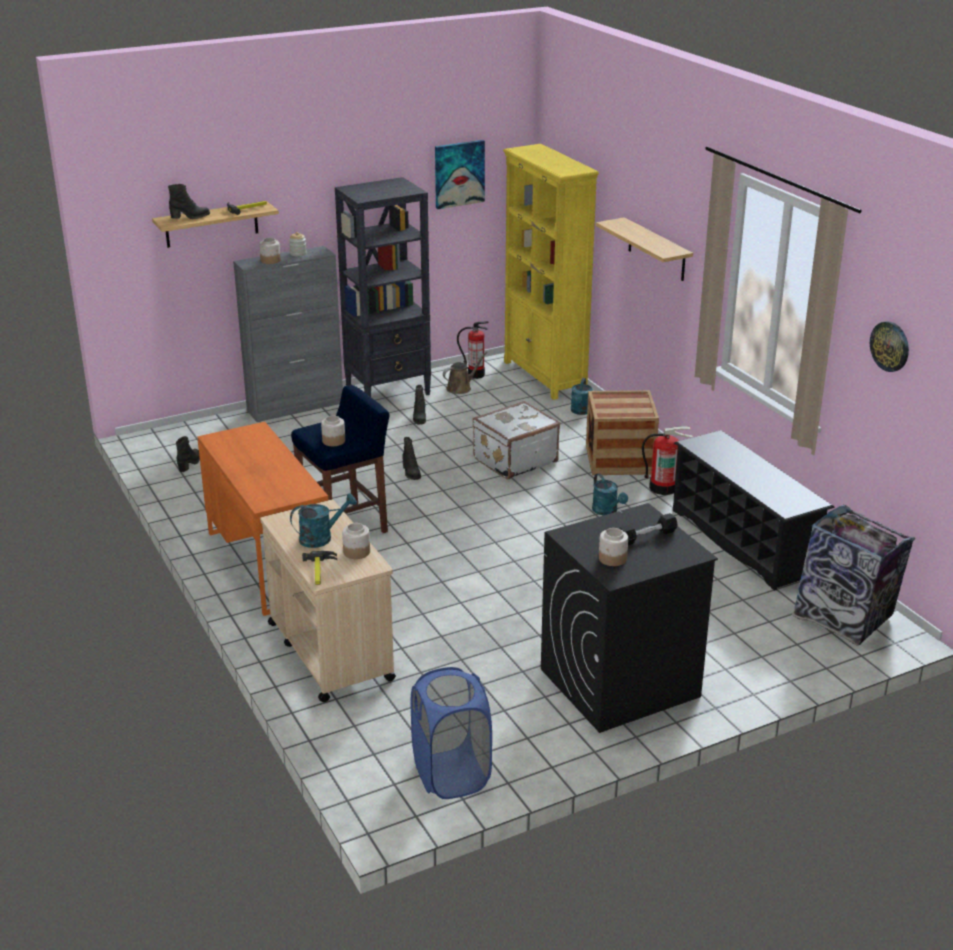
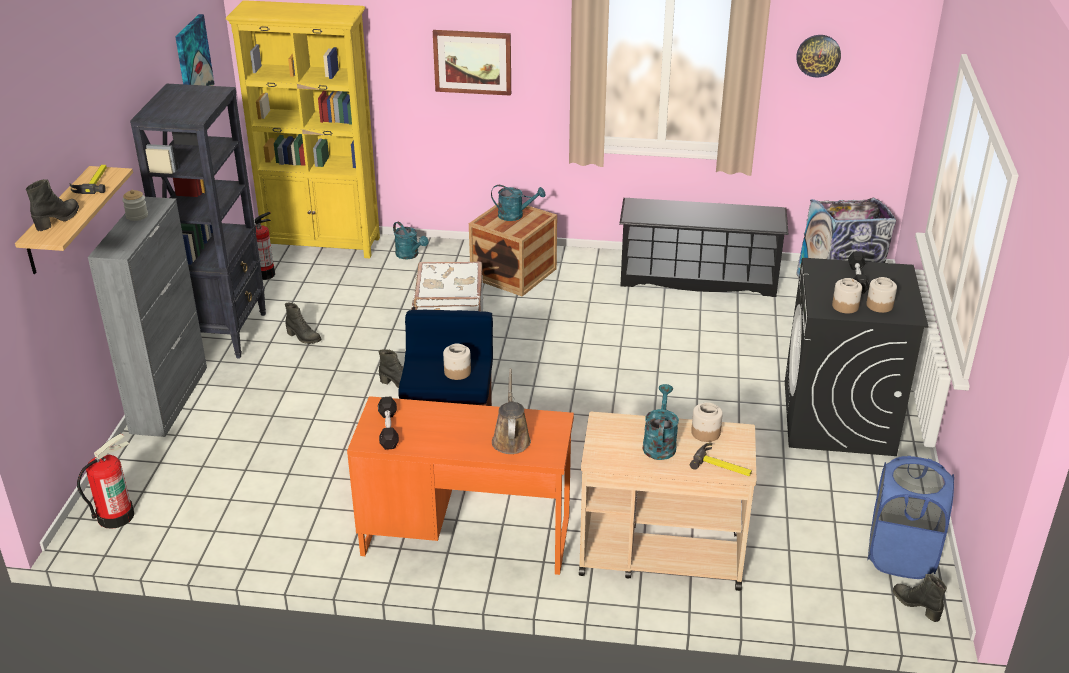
camera: 55 degrees left, 5 degrees up
(190, 463) = (192, 516): black boot -> black boot (916, 605)
(234, 440) = (388, 429): none -> black dumbbell
(271, 260) = (128, 236): jar -> jar (845, 306)
(461, 388) = (278, 292): brown watering can -> brown watering can (511, 438)
(607, 511) = (588, 314): turquoise watering can -> turquoise watering can (515, 215)
(656, 250) = (472, 62): shelf -> picture
(663, 487) = (581, 274): fire extinguisher -> fire extinguisher (115, 515)

